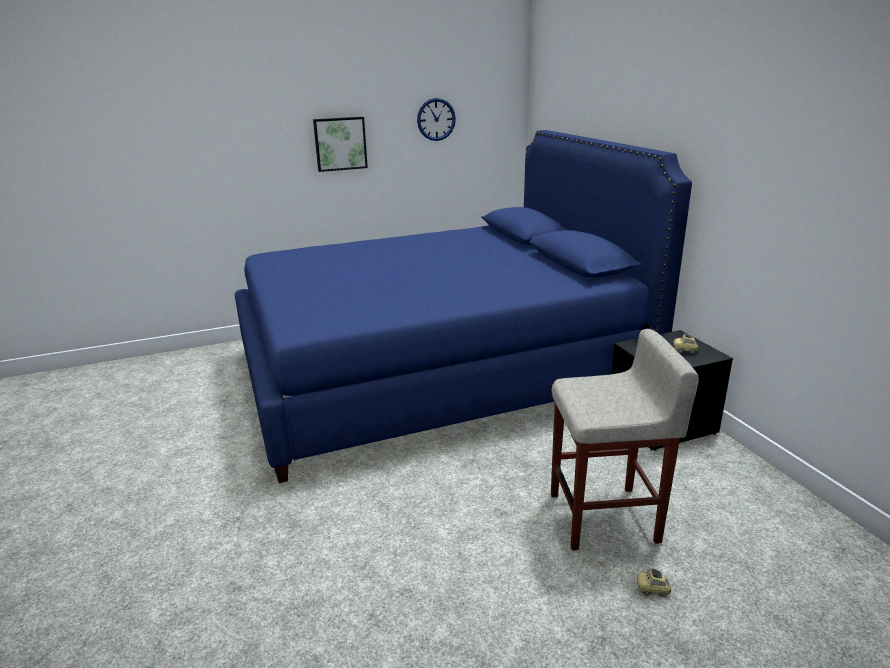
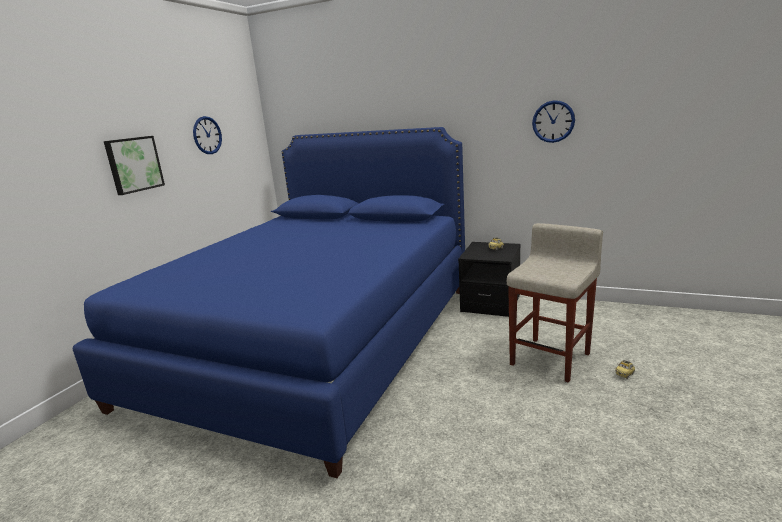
camera: 45 degrees left, 5 degrees down
(814, 178) = (553, 121): none -> wall clock

